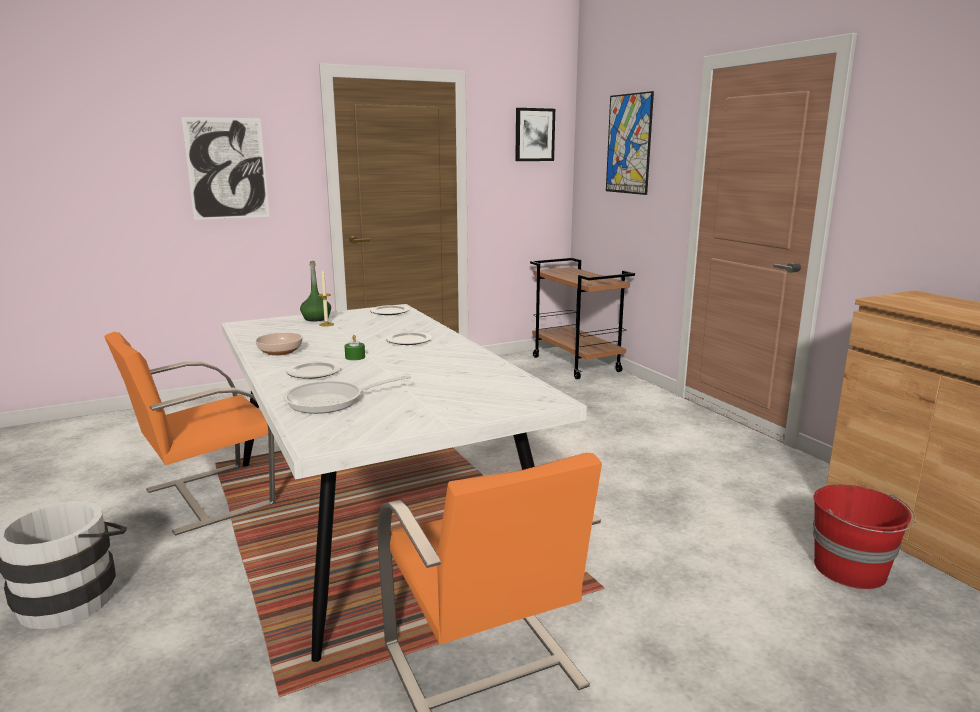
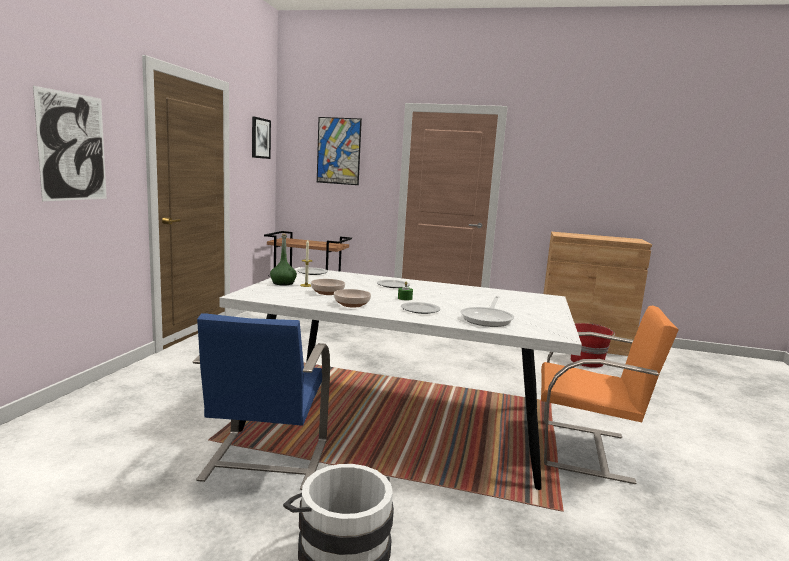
camera: 50 degrees left, 5 degrees down
(206, 497) = (264, 461): orange chair -> blue chair
(311, 335) = (327, 292): none -> bowl

